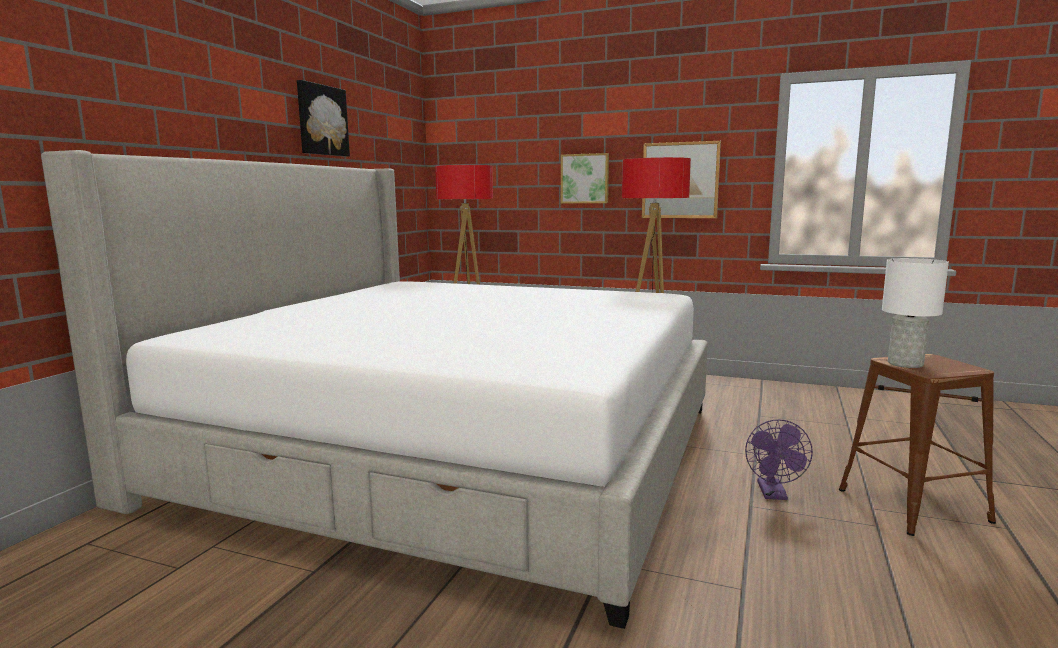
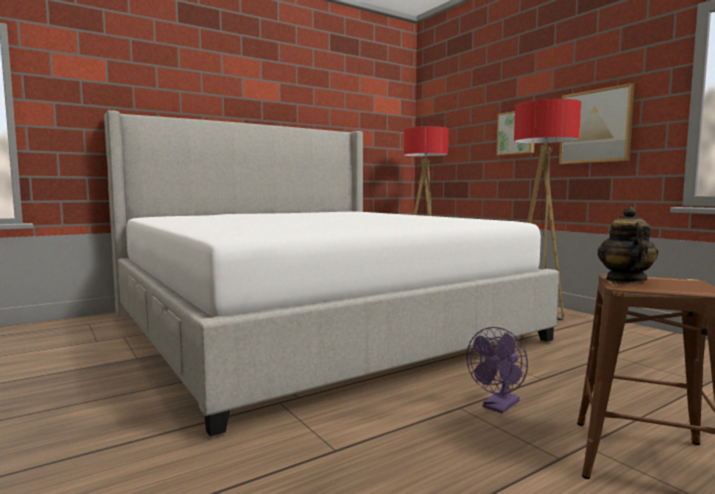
camera: 35 degrees right, 5 degrees down
(321, 120) = (309, 99): picture -> none
(905, 364) = (625, 280): white table lamp -> teapot

